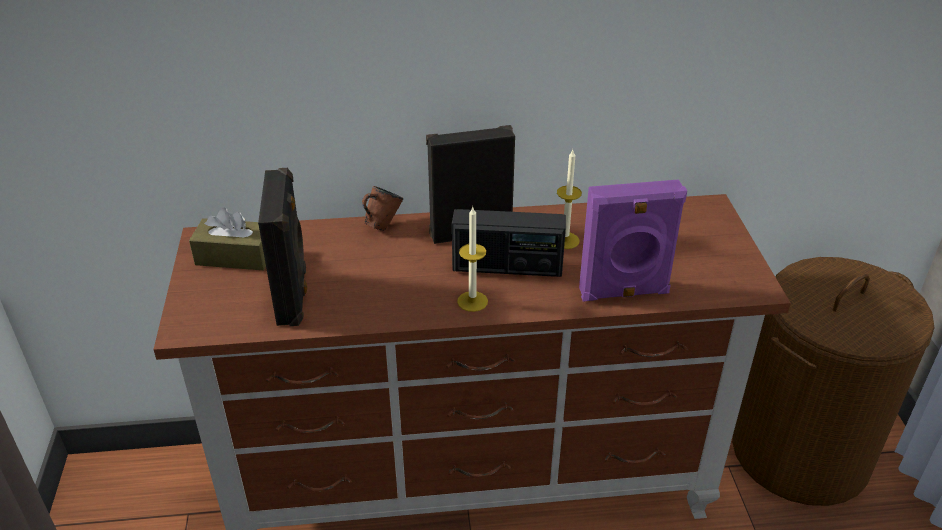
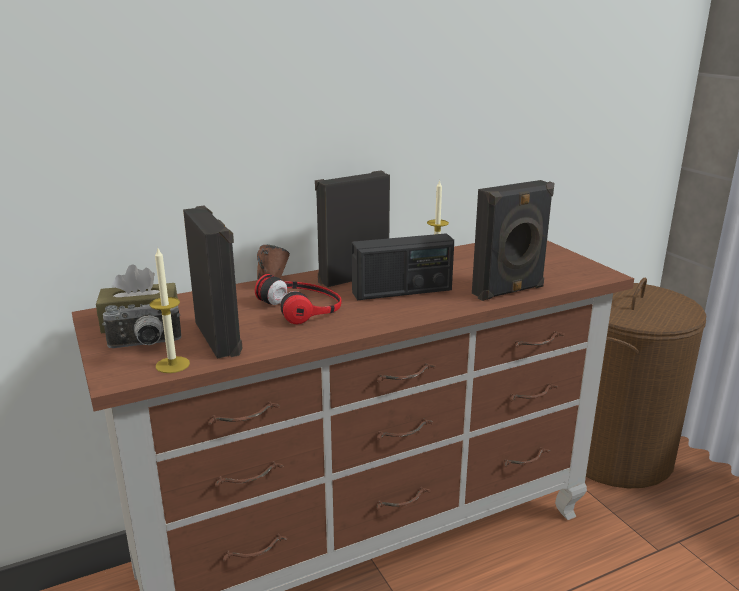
camera: 20 degrees left, 15 degrees down
(224, 291) = (145, 345): none -> camera
(394, 268) = (303, 306): none -> headphones
(472, 301) = (390, 315): candle -> candle (172, 365)
(624, 293) = (509, 291): purple speaker -> black speaker

